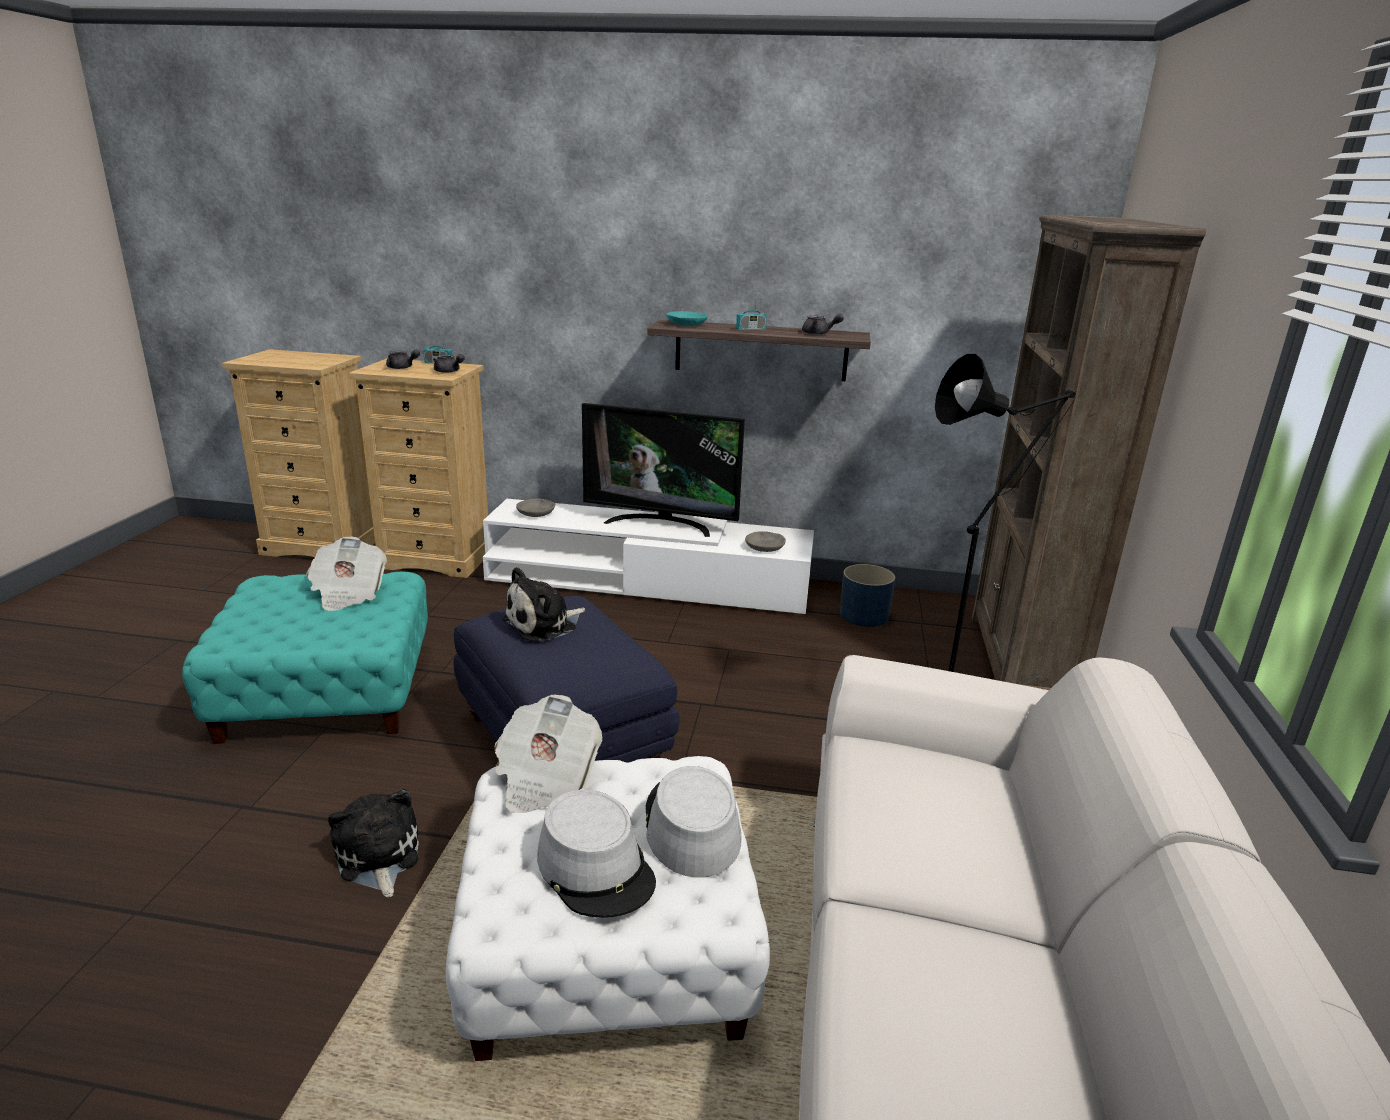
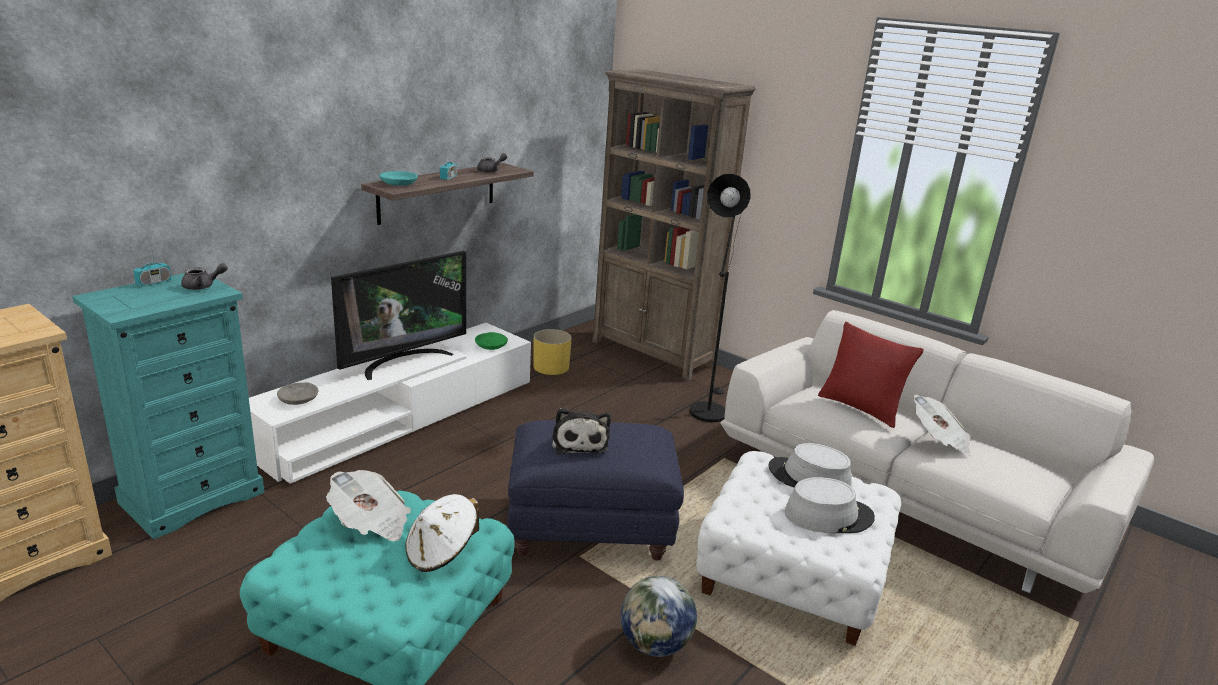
camera: 60 degrees left, 0 degrees up
(320, 634) = (441, 553): none -> white hat
(377, 858) = (655, 645): plush toy -> globe
(402, 368) = (142, 299): grey teapot -> none
(436, 558) = (193, 497): beige dresser -> turquoise dresser
(545, 779) = (737, 507): newspaper -> newspaper (939, 440)
(765, 547) = (491, 345): grey bowl -> green bowl
(864, 615) = (551, 367): blue planter -> yellow planter
(934, 813) = (860, 408): none -> red pillow

